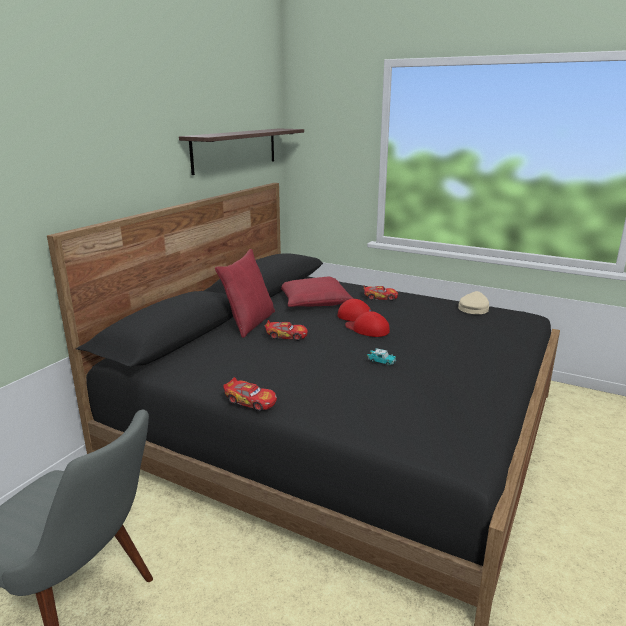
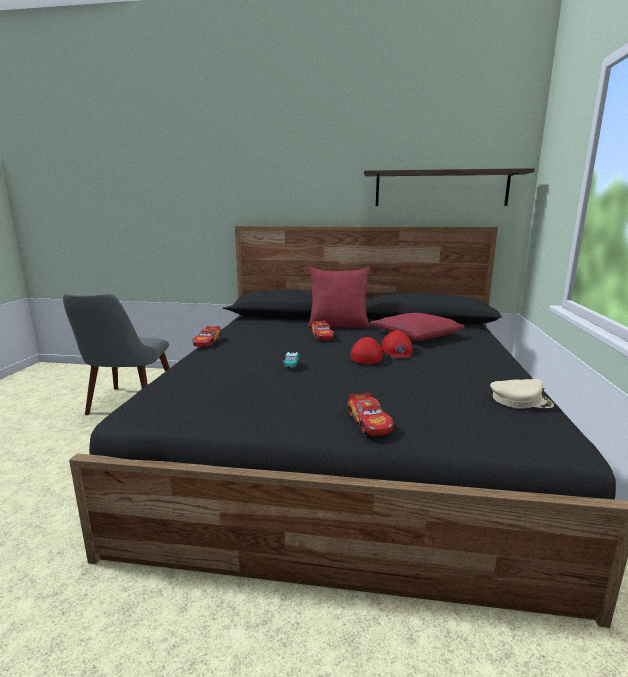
camera: 70 degrees right, 5 degrees down
(380, 297) = (470, 354): toy car -> toy car (369, 422)

